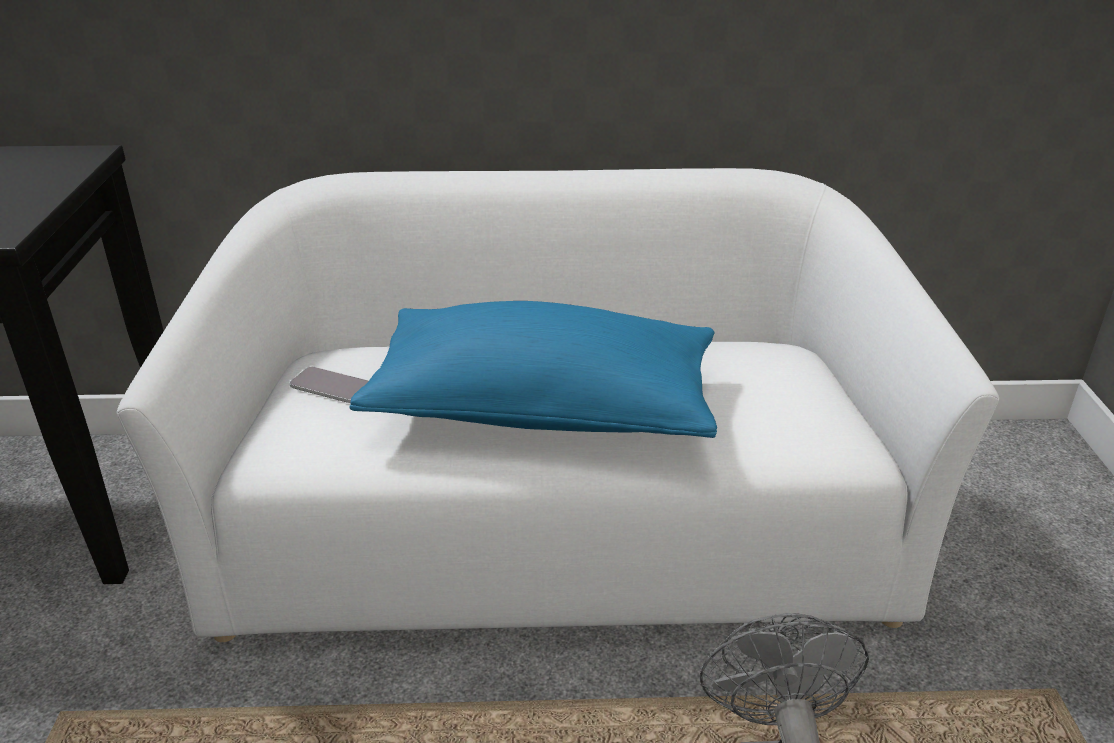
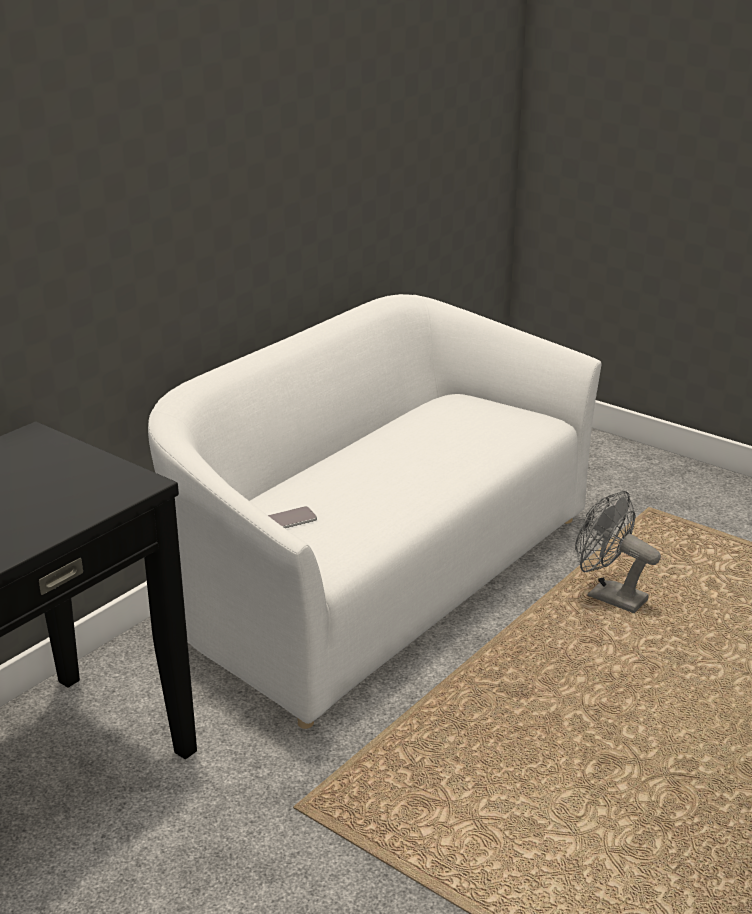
camera: 50 degrees left, 5 degrees down
(543, 409) = (407, 473): blue pillow -> none

